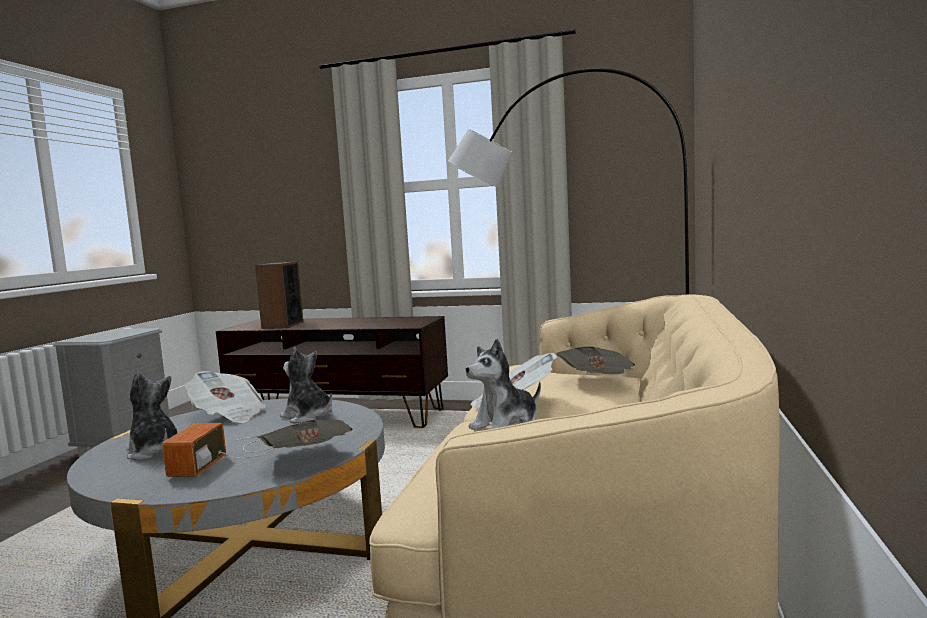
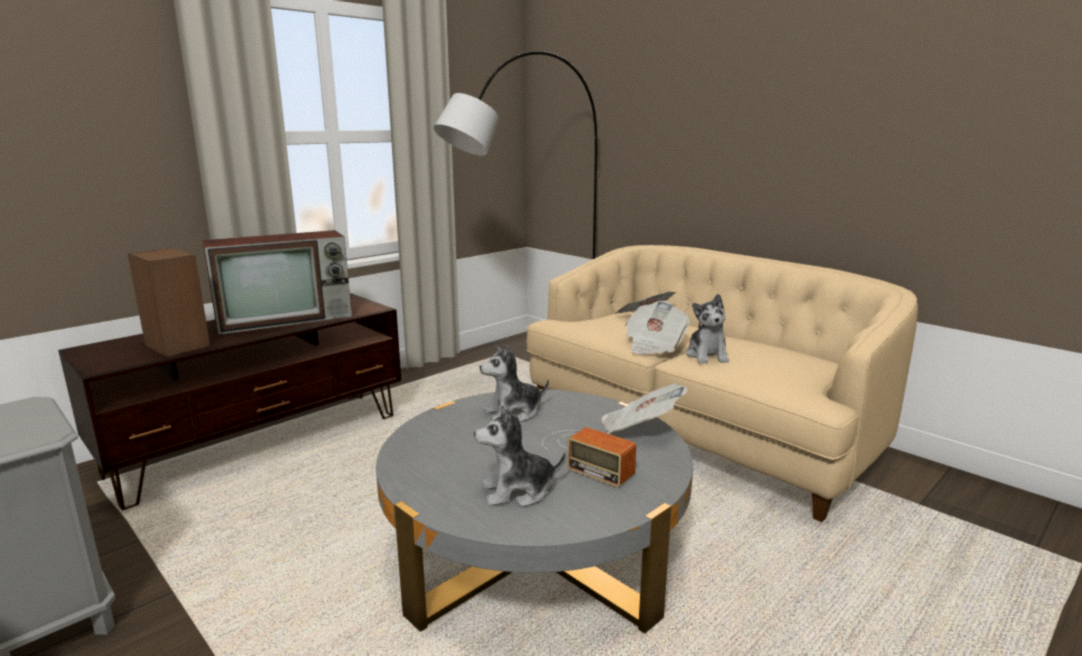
camera: 60 degrees left, 10 degrees up
(228, 415) = (438, 445): newspaper -> none
(360, 322) = (287, 318): none -> television

